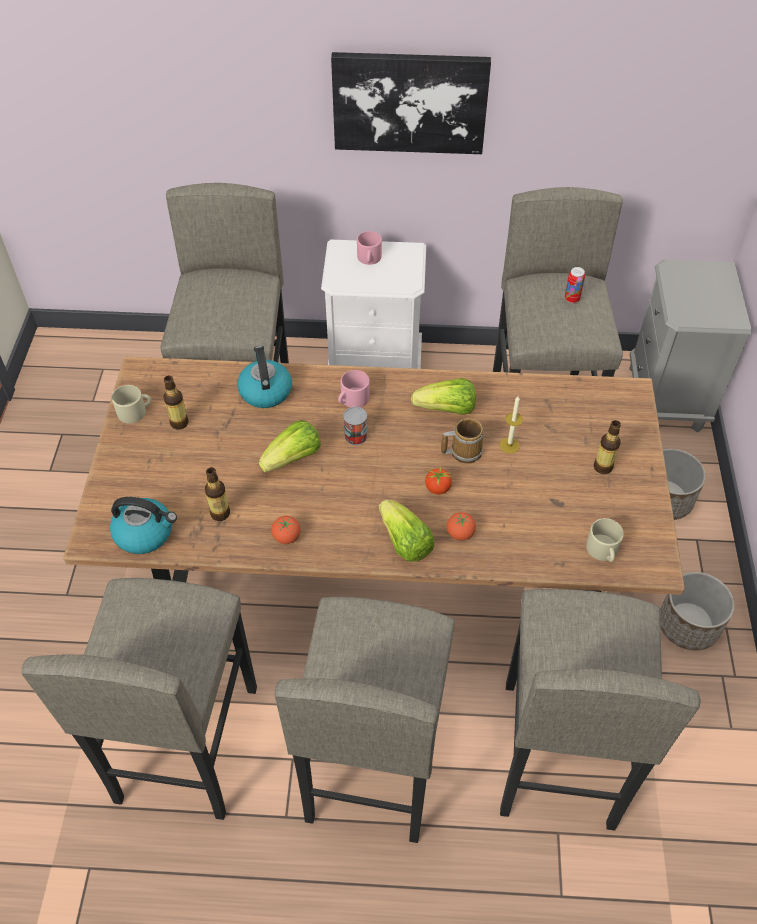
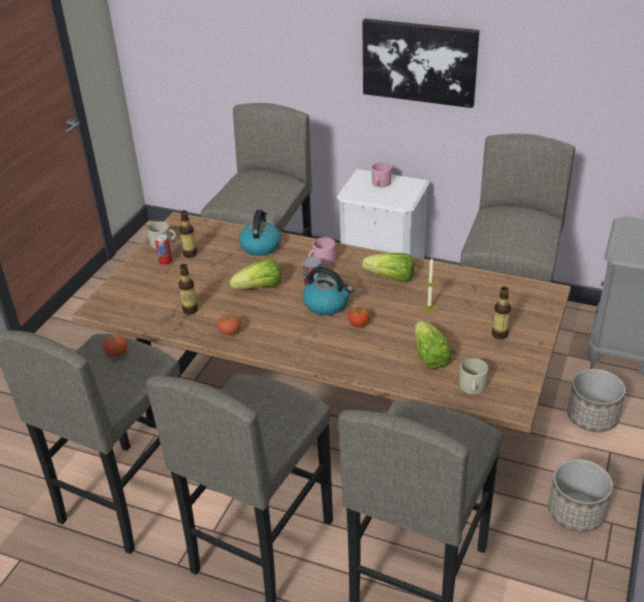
camera: 20 degrees right, 15 degrees down
(145, 533) = (133, 311): kettle -> kettle (327, 304)
(404, 542) = (316, 352): lettuce -> lettuce (429, 356)
(460, 533) = (361, 355): tomato -> tomato (117, 354)
(463, 451) = (391, 305): mug -> none
(571, 299) = (524, 224): can -> can (166, 262)

